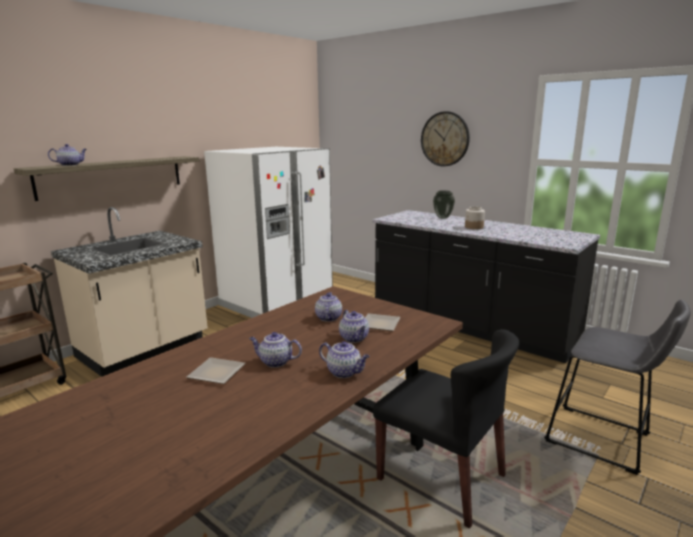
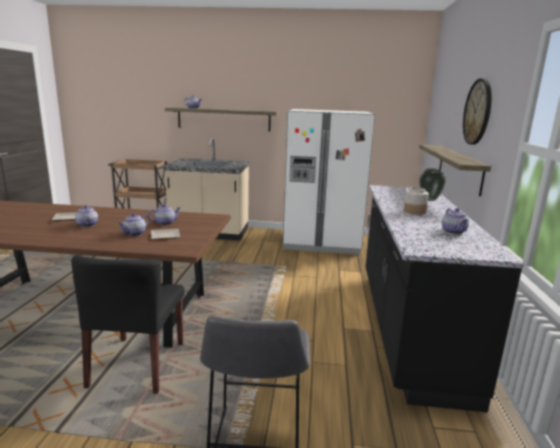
camera: 55 degrees right, 0 degrees up
(344, 372) = (80, 240): teapot -> teapot (454, 232)
(423, 187) = (459, 167): none -> shelf

